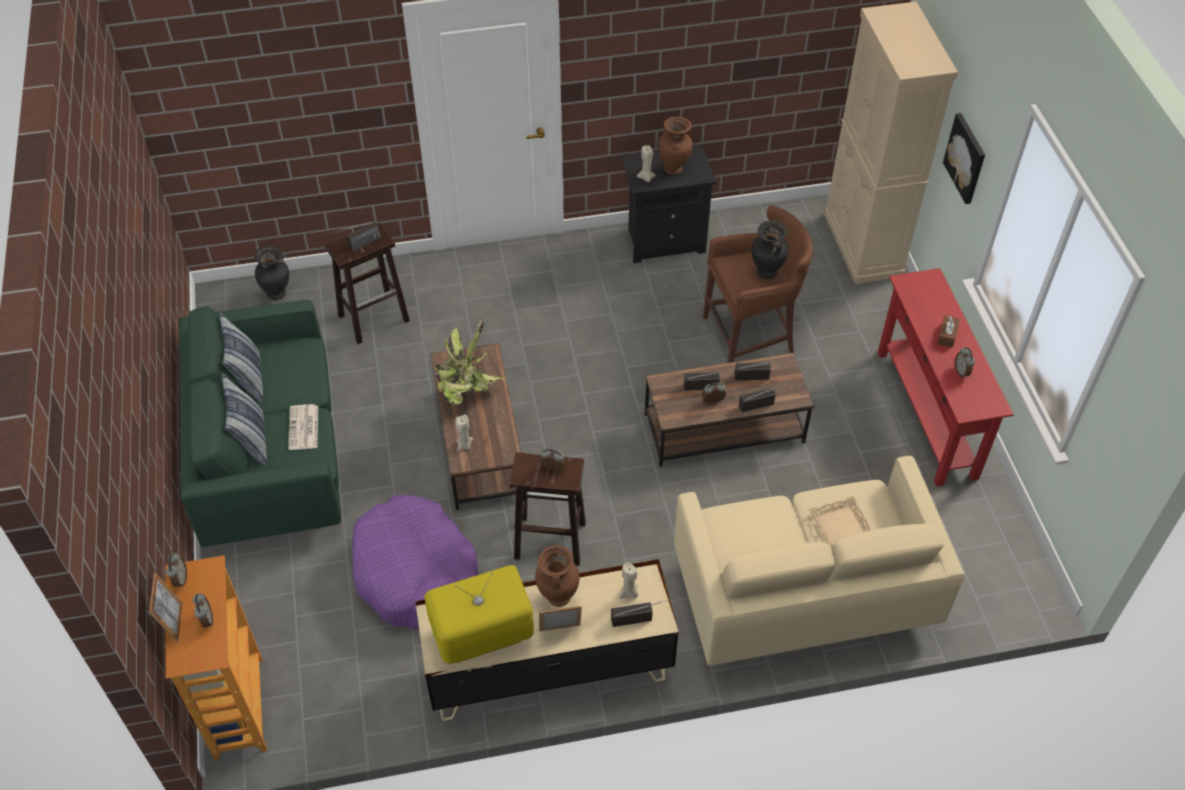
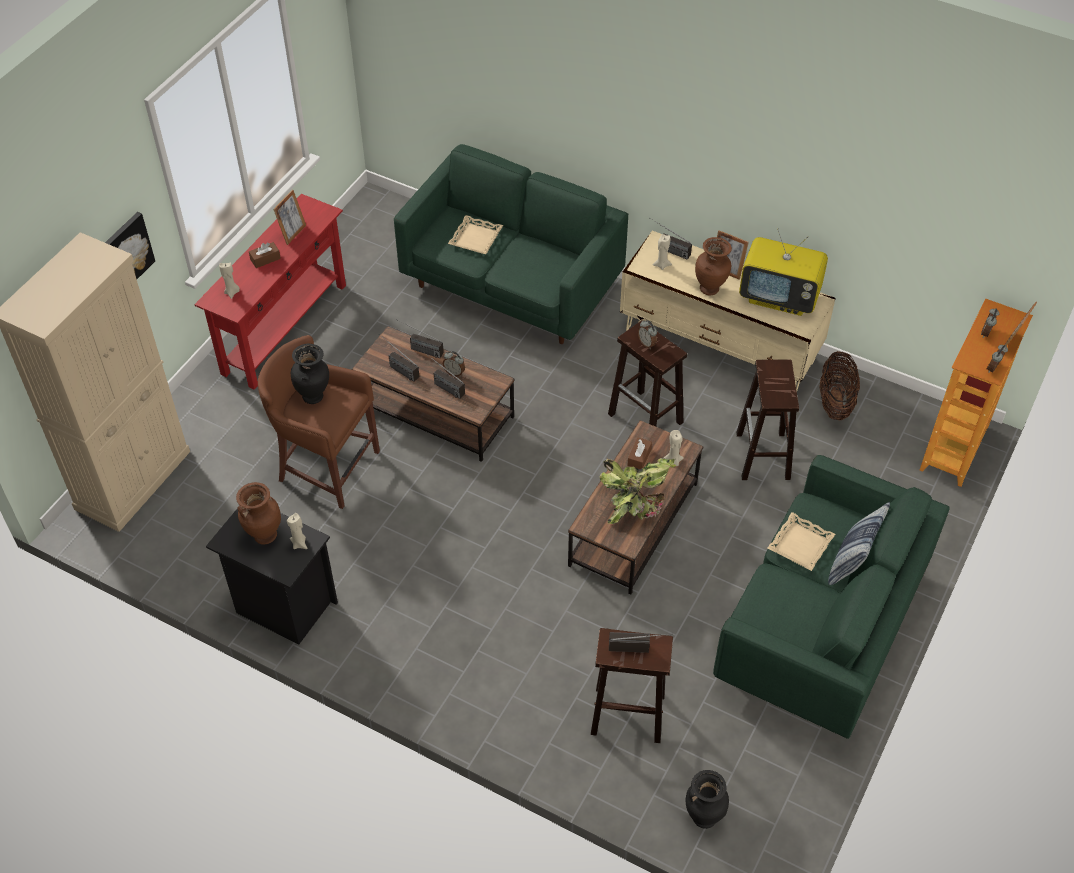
camera: 140 degrees left, 0 degrees up
(249, 378) = (820, 626): pillow -> none
(304, 428) = (800, 544): newspaper -> beige tray
(388, 682) = (835, 401): none -> basket
(417, 574) = (763, 457): purple dog bed -> brown stool
(494, 430) = (639, 457): none -> brown tissue box
(801, 593) = (511, 285): beige sofa -> green sofa
(928, 293) = (232, 292): none -> beige candle
(962, 372) = (292, 233): alarm clock -> picture frame

